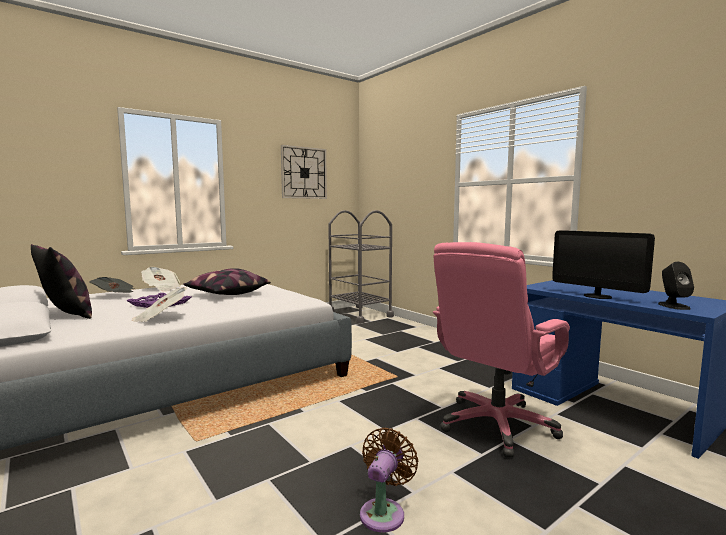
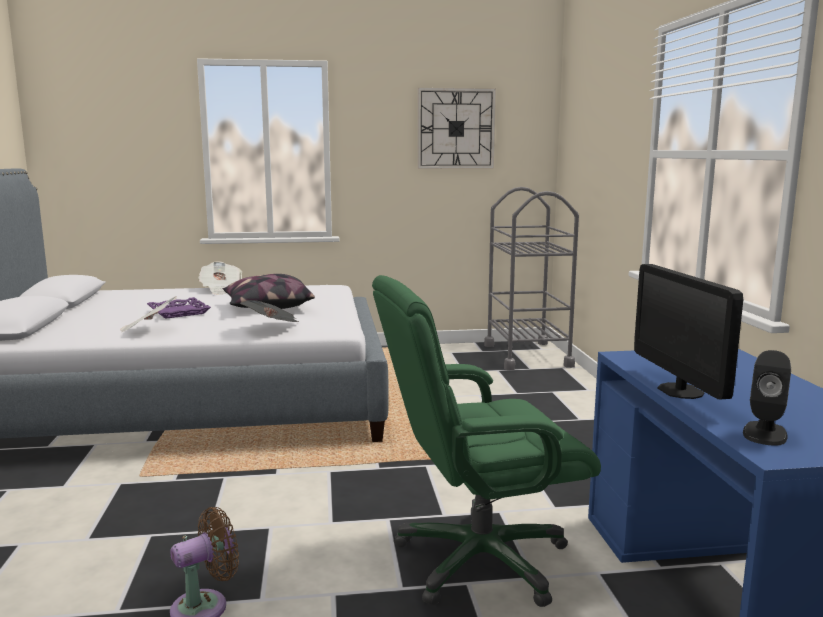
camera: 30 degrees right, 5 degrees up
(67, 314) = (87, 313): pillow -> none
(115, 296) = (163, 295): newspaper -> newspaper (272, 327)
(496, 425) = (479, 560): pink office chair -> green office chair

